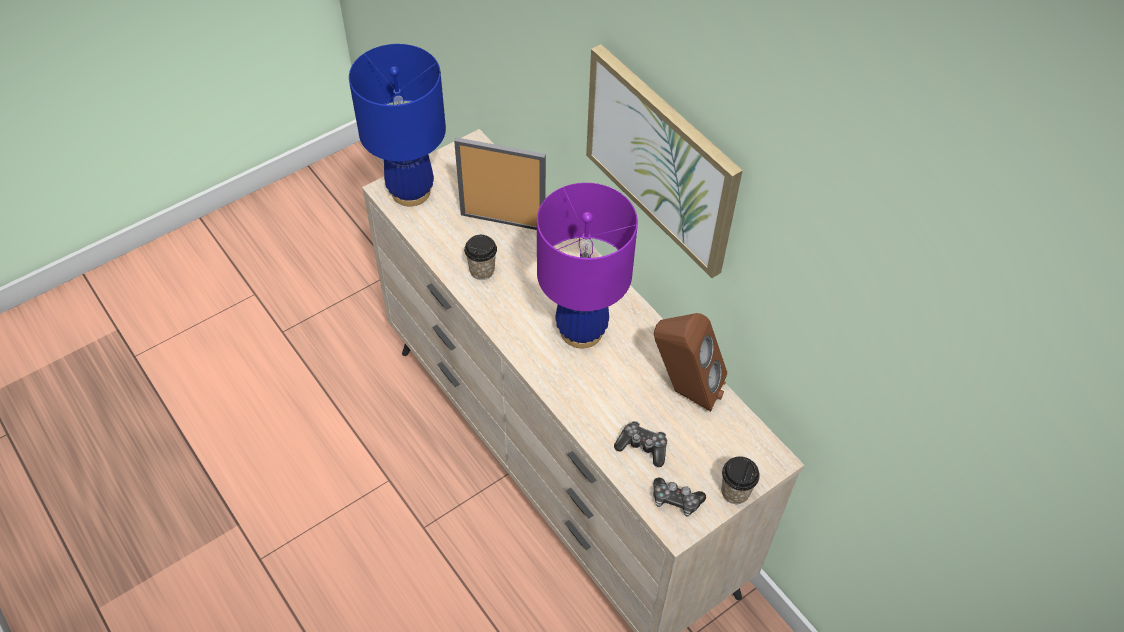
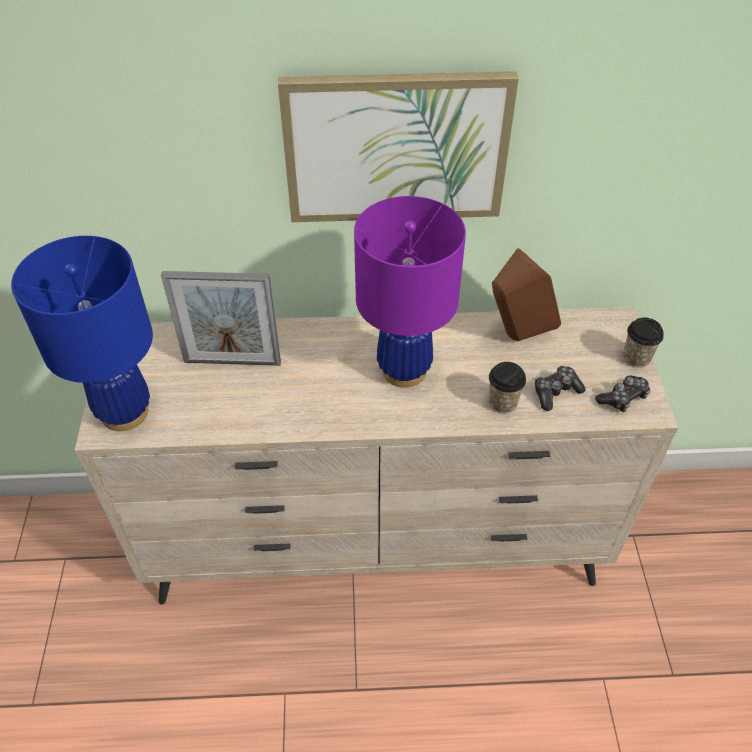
camera: 55 degrees left, 5 degrees down
(482, 270) = (274, 405): cup -> cup (502, 403)
(502, 221) = (232, 362): picture frame -> picture frame turned 135 degrees counterclockwise

